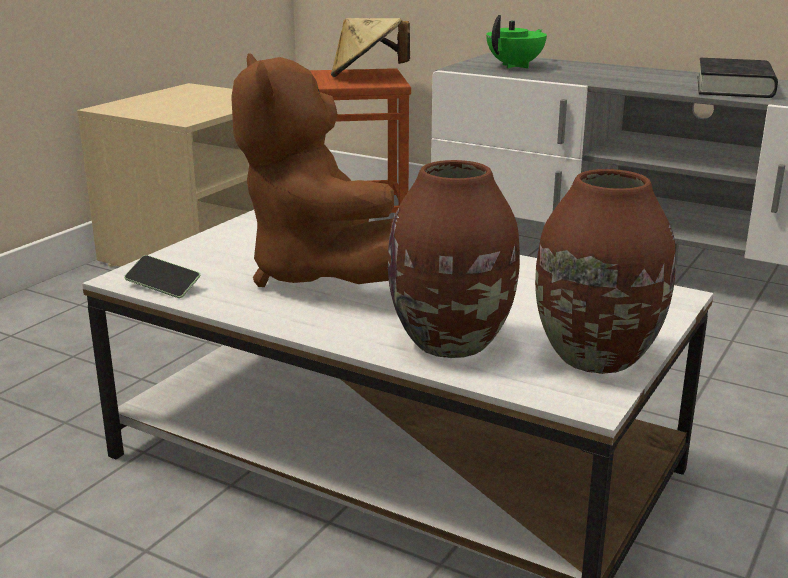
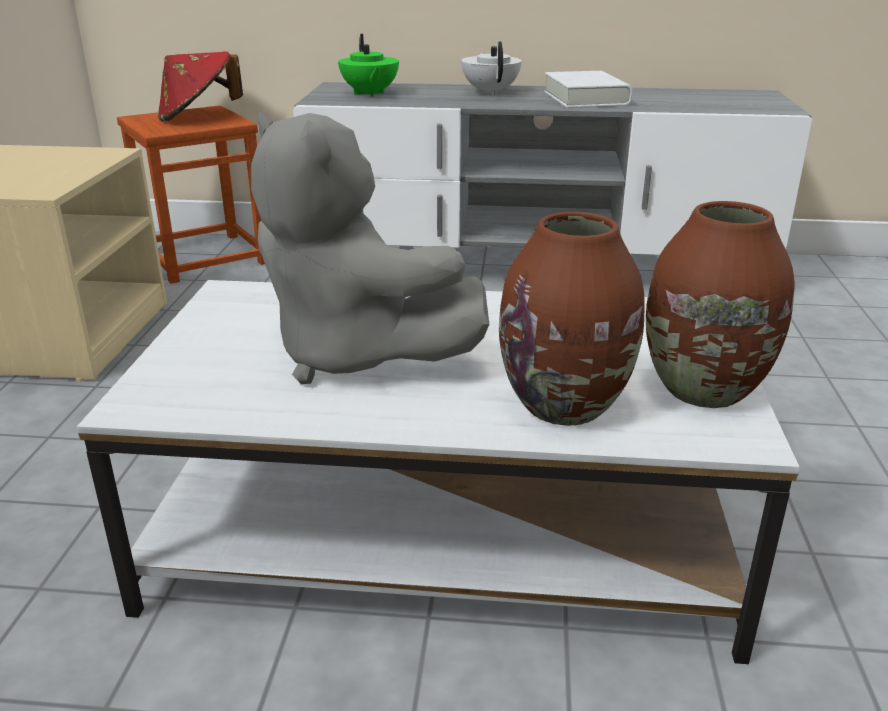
camera: 25 degrees left, 5 degrees up
(163, 286) = (188, 408): phone -> none
(320, 275) = (355, 355): brown plush toy -> grey plush toy
(367, 76) = (199, 116): beige hat -> red hat
(516, 66) = (369, 94): green teapot -> green teapot turned 150 degrees clockwise
(639, 74) = (491, 92): none -> white teapot
(734, 87) = (585, 98): black book -> white book

